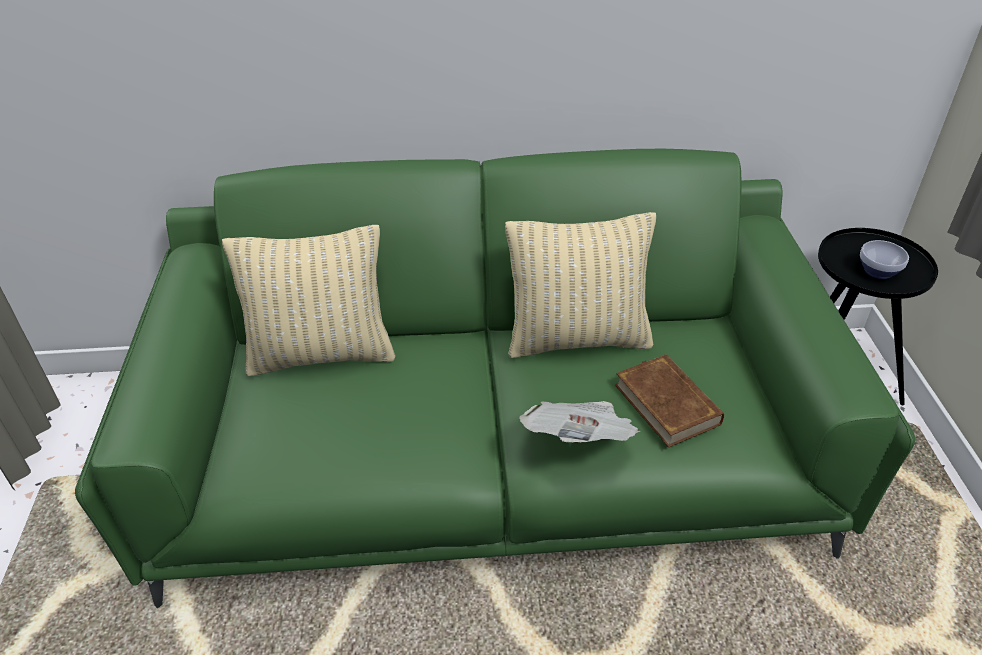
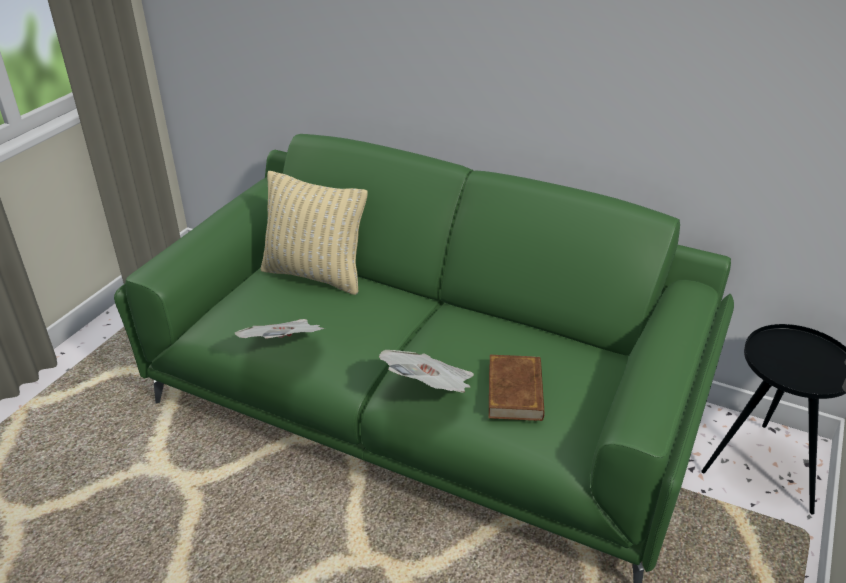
camera: 30 degrees right, 5 degrees down
(367, 464) = (284, 347): none -> newspaper
(577, 339) = (493, 327): beige pillow -> none
(878, 271) = (795, 367): bowl -> none

